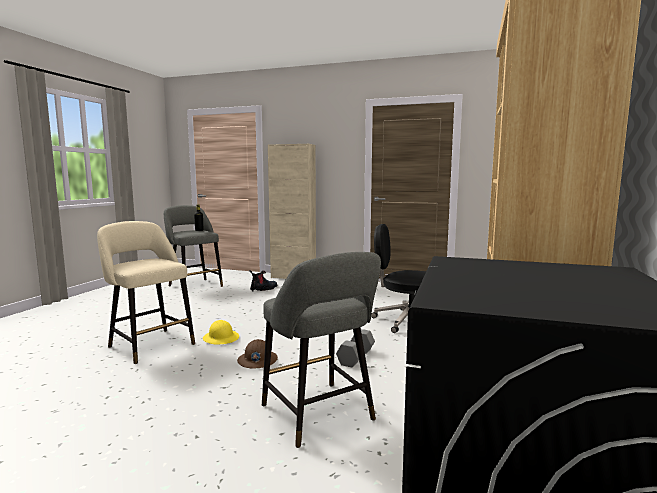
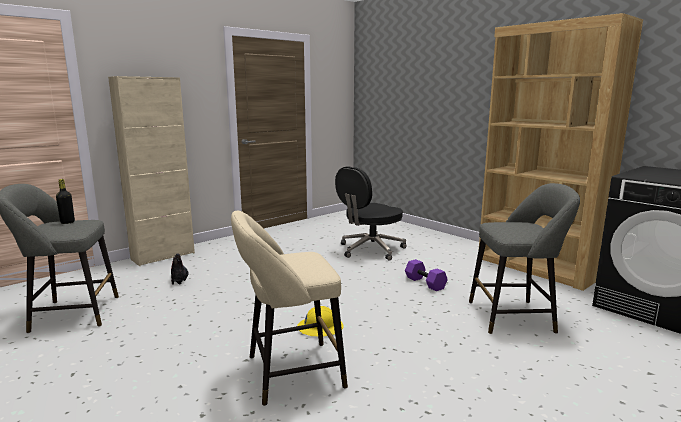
camera: 60 degrees left, 5 degrees up
(257, 360) = (398, 320): brown hard hat -> none
(355, 357) = (424, 283): grey dumbbell -> purple dumbbell

